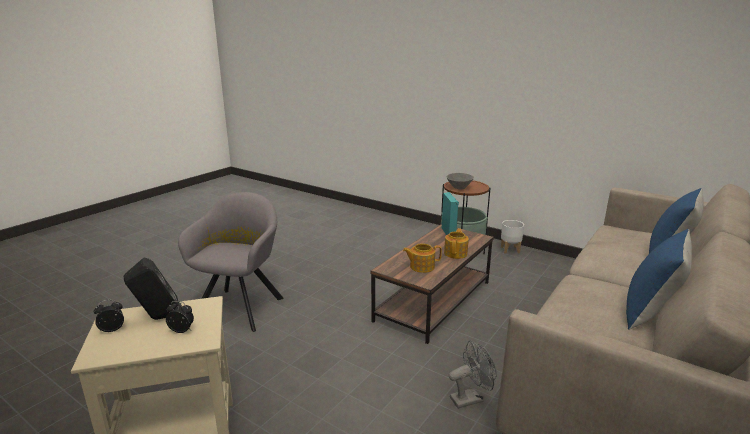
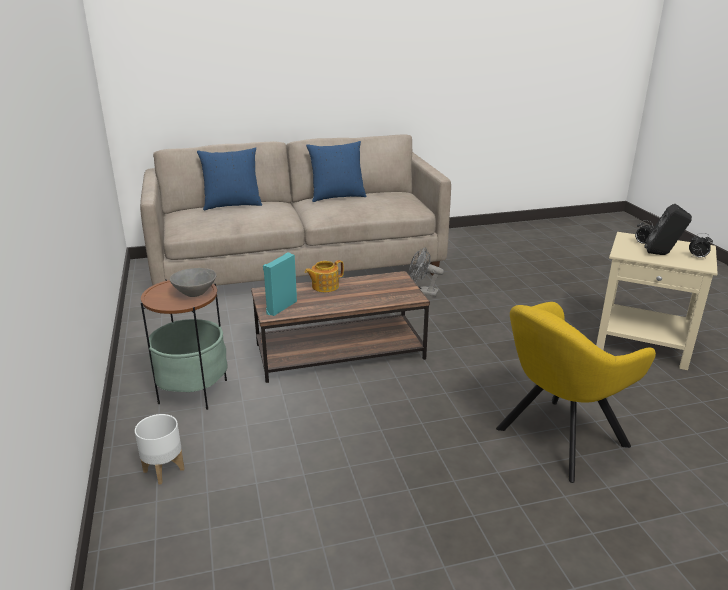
camera: 140 degrees left, 5 degrees up
(242, 306) = (556, 439): grey armchair -> yellow armchair
(421, 266) = (379, 287): teapot -> none
(510, 250) = (143, 366): white planter -> white planter (163, 470)

